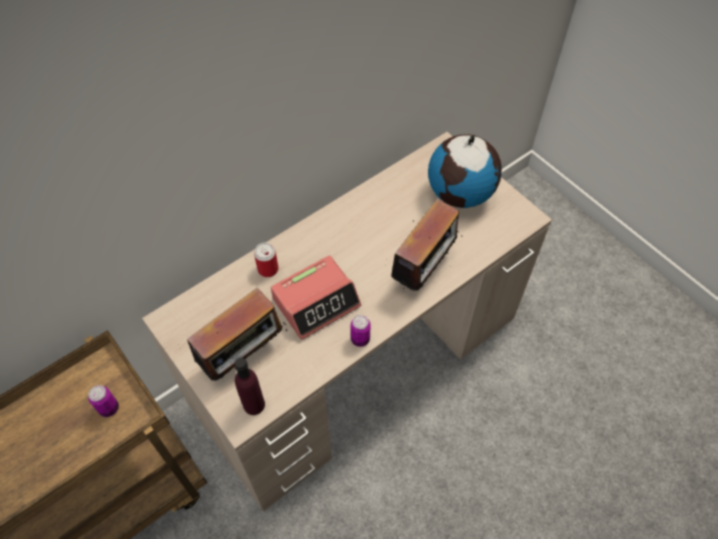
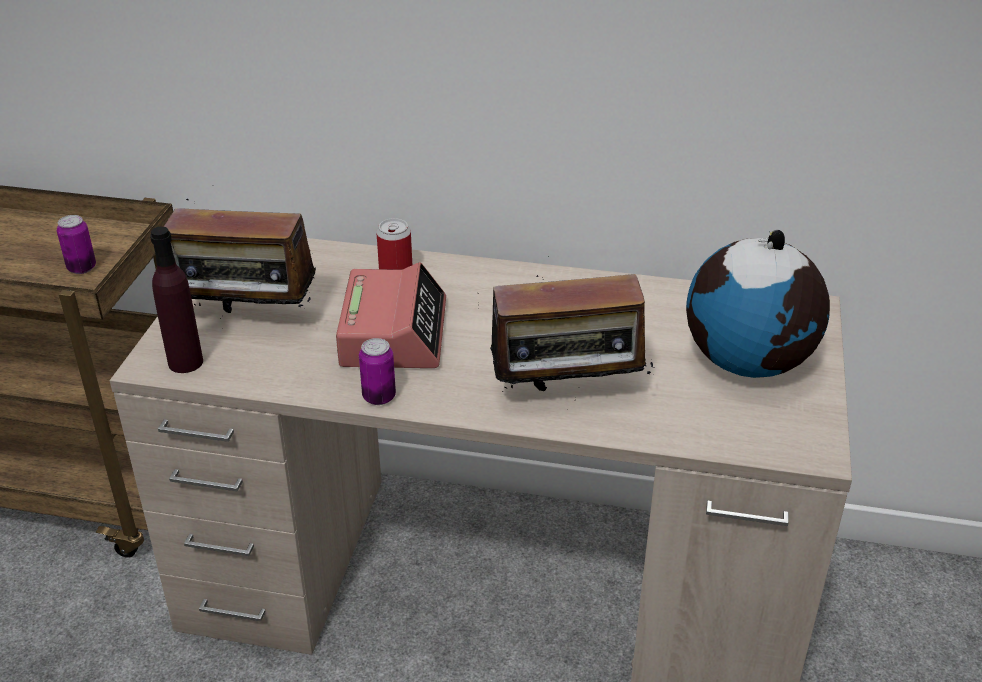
camera: 50 degrees right, 20 degrees down
(316, 302) = (393, 332): alarm clock -> alarm clock turned 105 degrees counterclockwise

